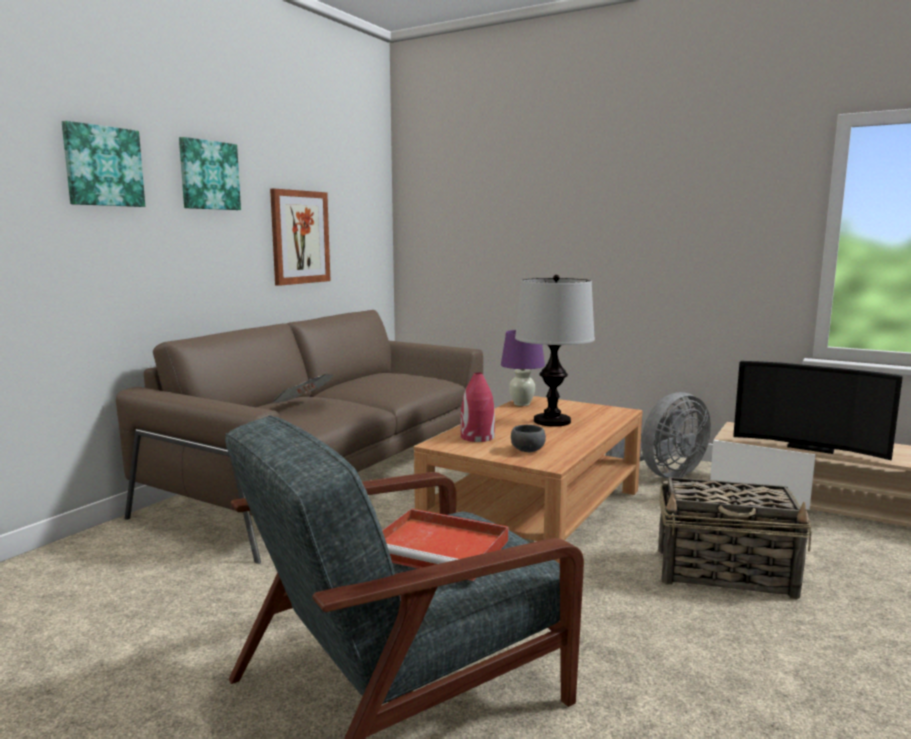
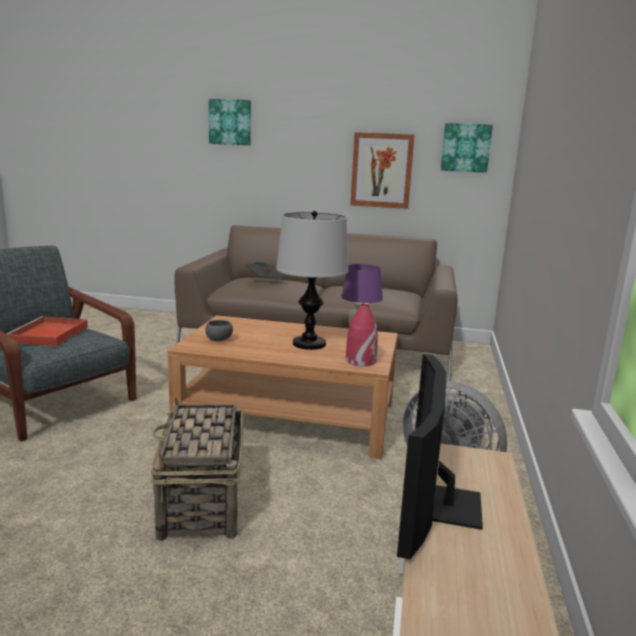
camera: 70 degrees right, 5 degrees up
(208, 175) = (301, 124): picture -> picture (465, 148)
(477, 437) = (246, 326): red vase -> red vase (360, 361)

